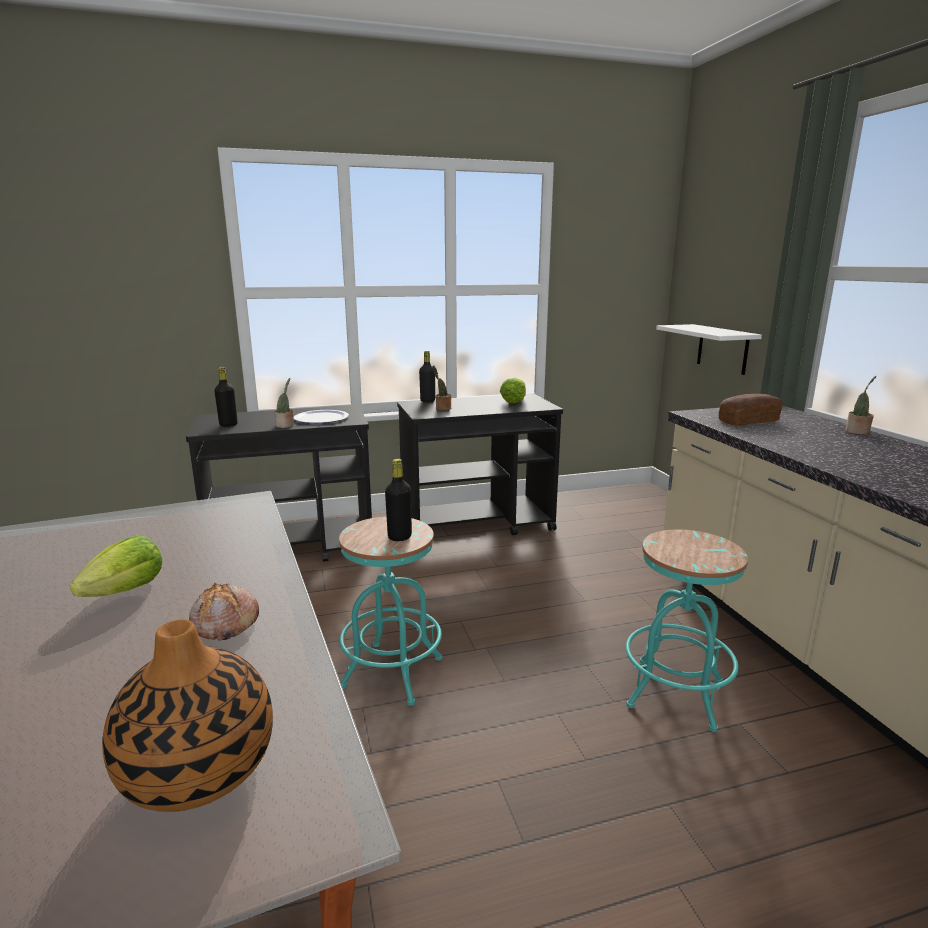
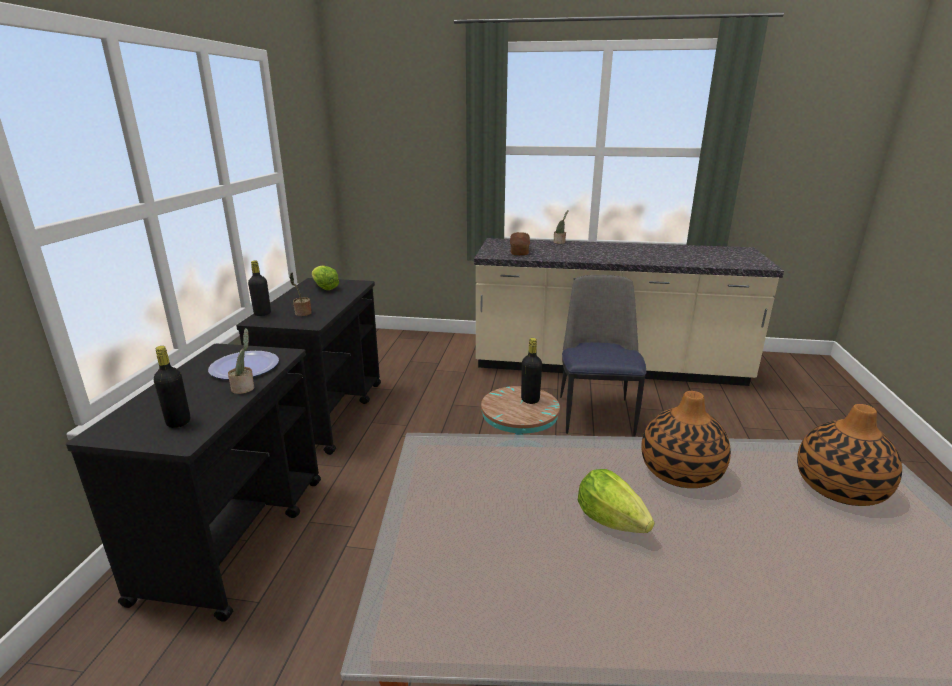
camera: 65 degrees left, 5 degrees up
(224, 623) = (681, 472): bread -> vase
(675, 693) = (596, 414): turquoise stool -> chair
(722, 349) = (410, 208): white shelf -> none

